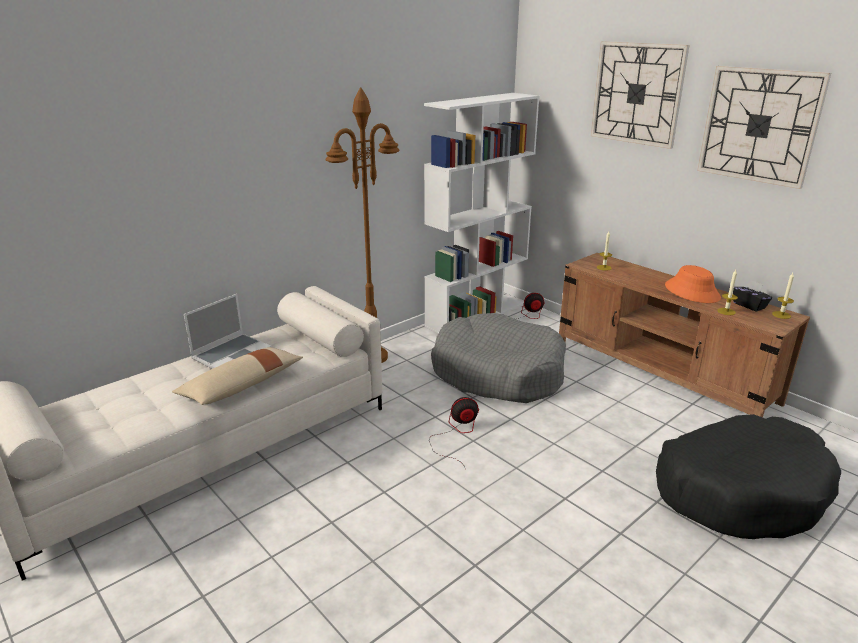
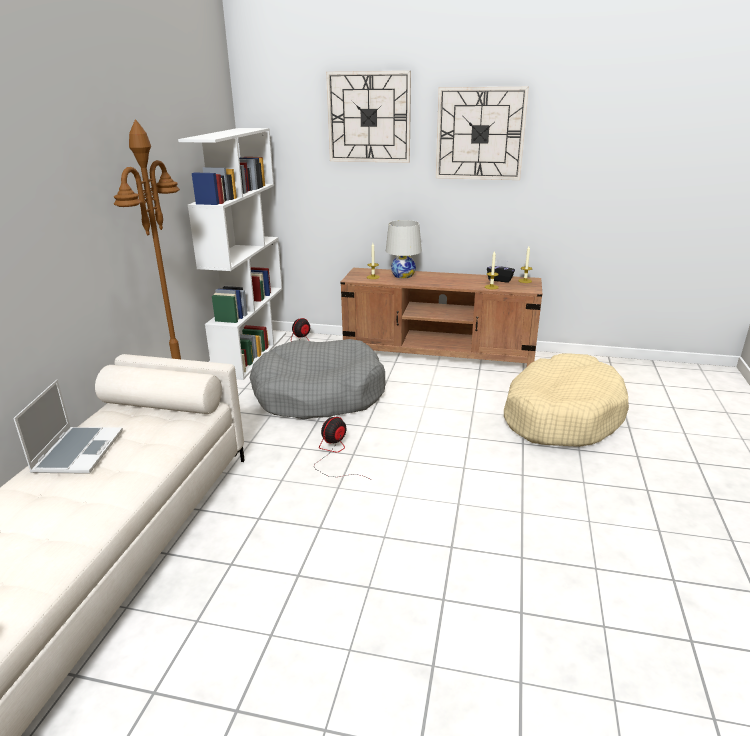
camera: 35 degrees left, 0 degrees up
(242, 386) = (130, 477): beige pillow -> none
(638, 273) = (403, 275): none -> white table lamp
(692, 292) = (454, 279): orange hat -> none
(740, 490) = (561, 415): black dog bed -> beige dog bed

